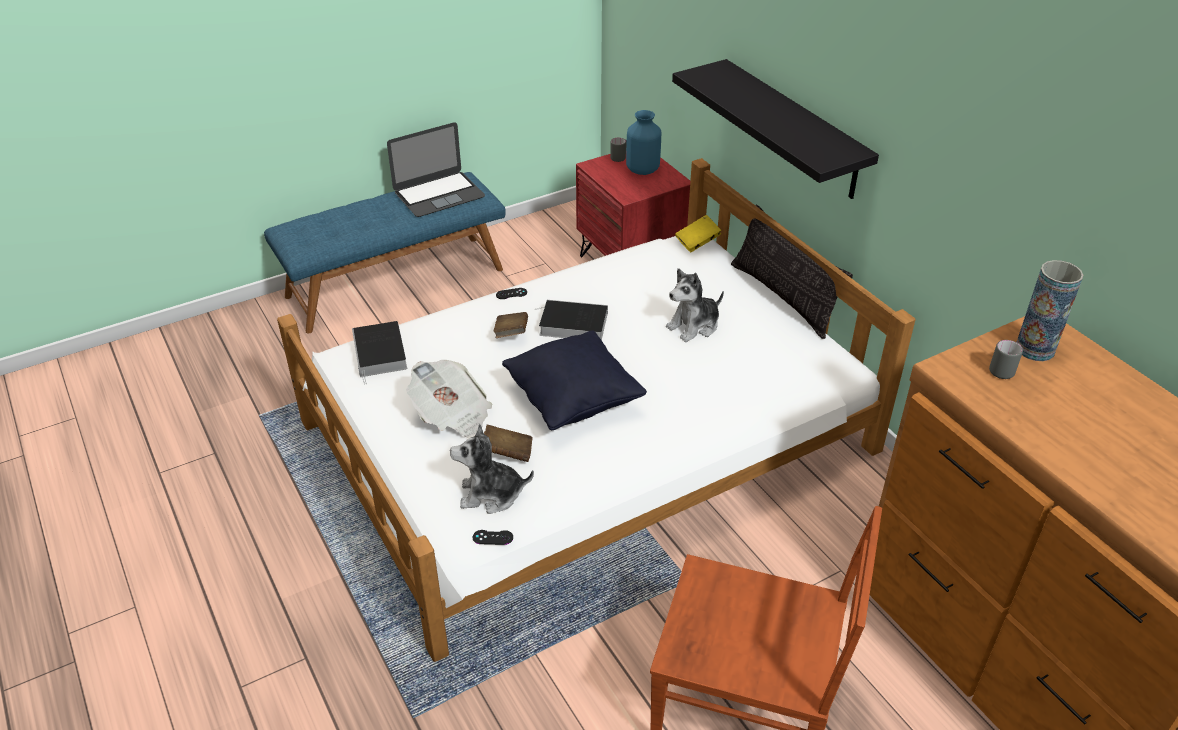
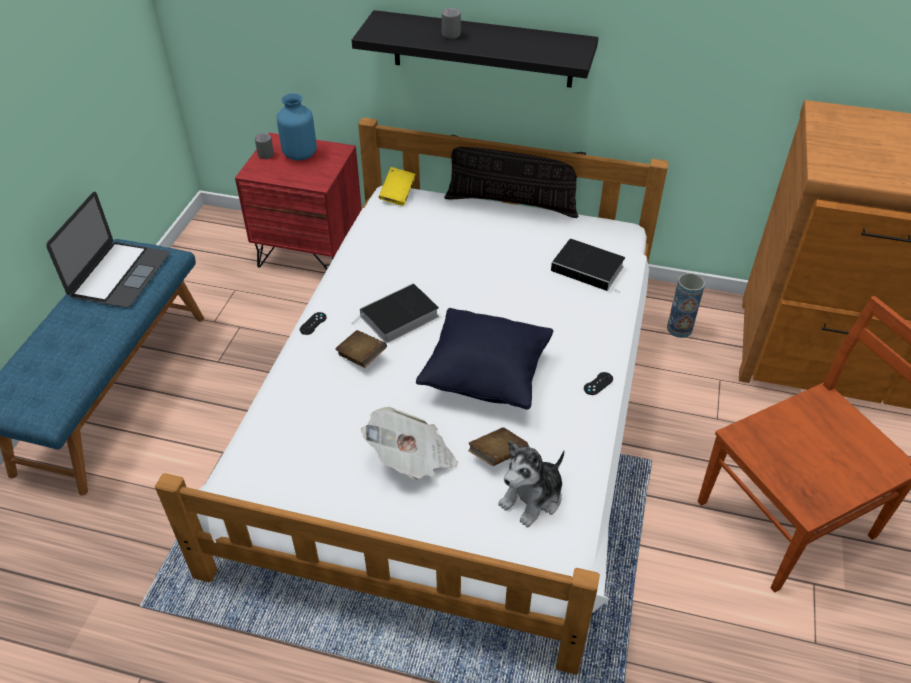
camera: 45 degrees left, 5 degrees up
(380, 354) = (273, 452): book -> book (589, 269)
(493, 537) = (580, 530): black game controller -> black game controller (598, 383)
(694, 326) = (487, 261): plush toy -> none
(1004, 370) = (852, 152): grey mug -> grey mug (451, 34)
(1034, 349) = (843, 129): vase -> vase (679, 328)

